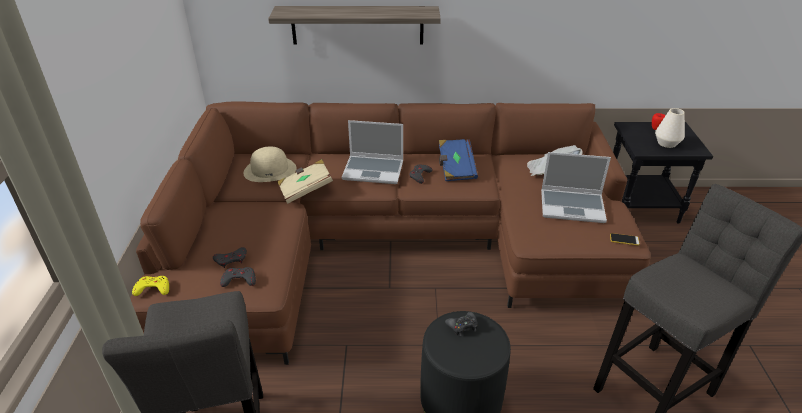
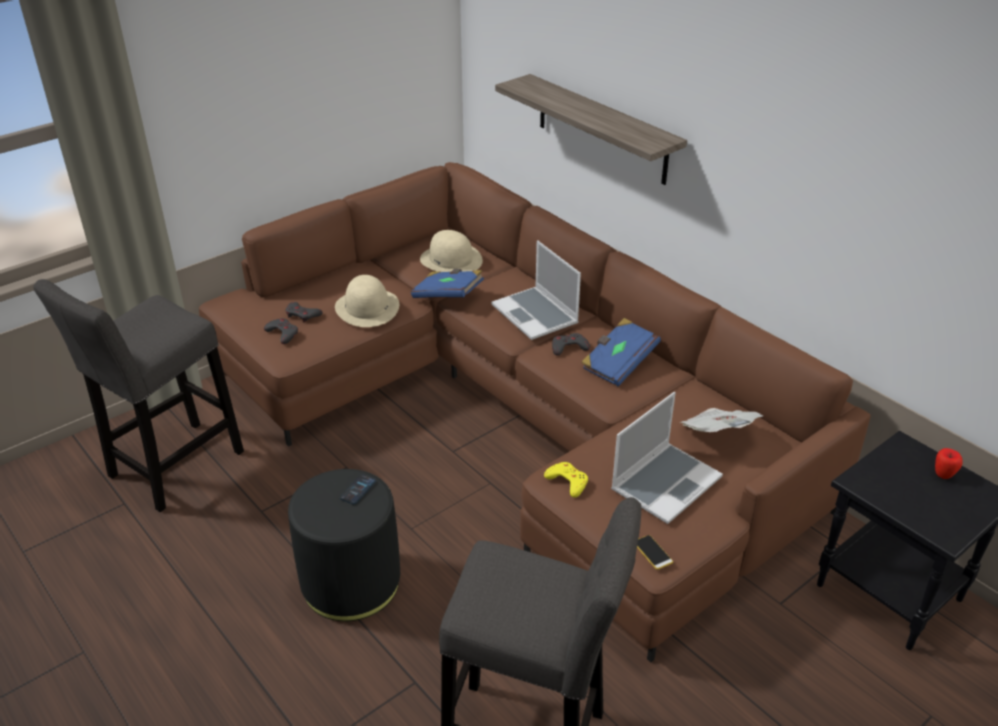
camera: 50 degrees right, 0 degrees up
(153, 288) = (228, 301): yellow game controller -> yellow game controller (567, 481)
(268, 227) = (367, 308): none -> beige hat
(305, 190) = (448, 296): beige book -> blue book
(462, 326) = (358, 490): black game controller -> phone
(573, 206) = (665, 483): laptop -> laptop turned 105 degrees counterclockwise
(666, 143) = (915, 498): white vase -> none

